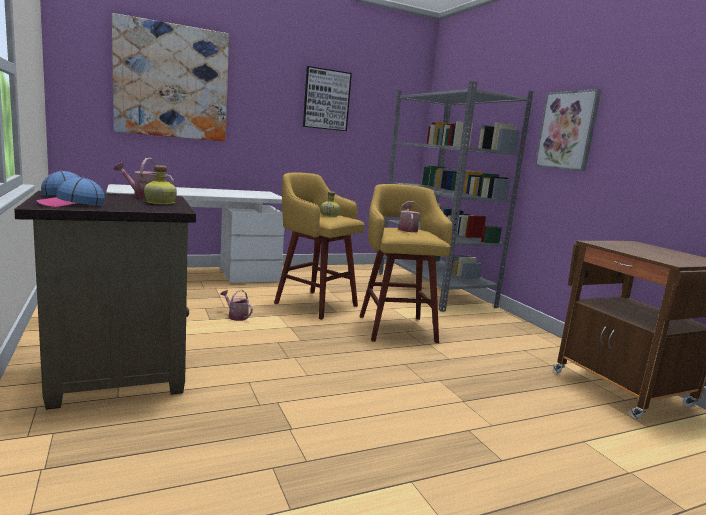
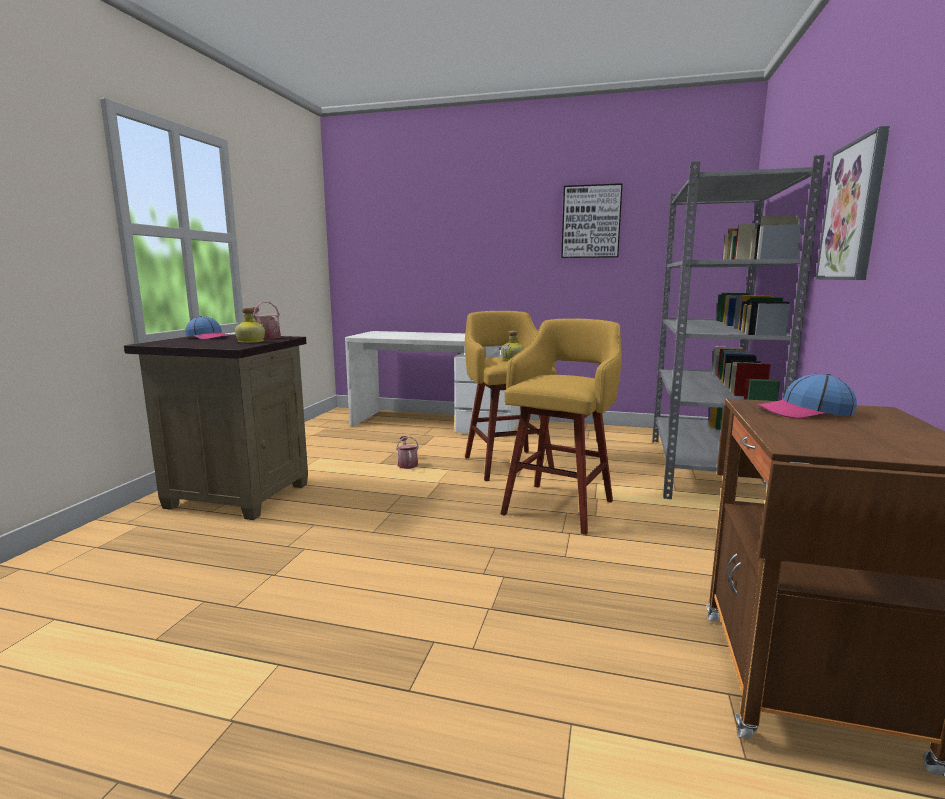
camera: 40 degrees right, 0 degrees up
(71, 204) = (175, 342): cap -> cap (805, 411)
(172, 81) = (423, 228): picture -> none
(407, 229) = (562, 377): watering can -> none

